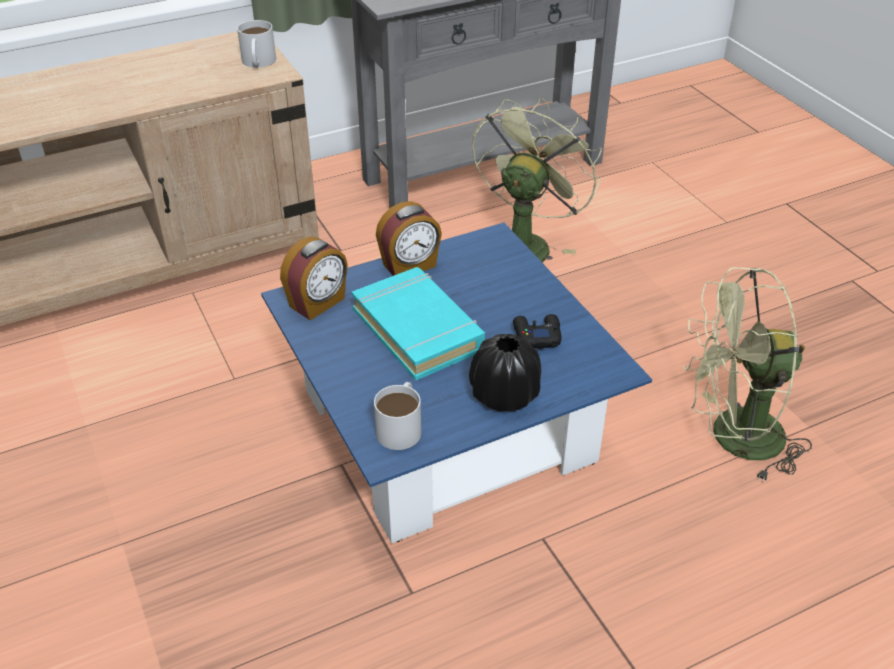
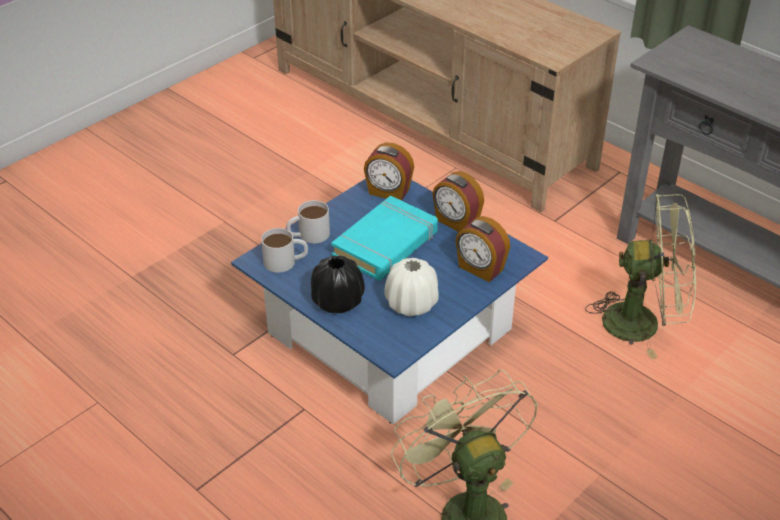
camera: 70 degrees right, 0 degrees up
(258, 63) = (562, 47): white mug -> white mug (308, 235)
(501, 270) = (480, 269): none -> alarm clock
(536, 335) = (411, 304): black game controller -> white vase

